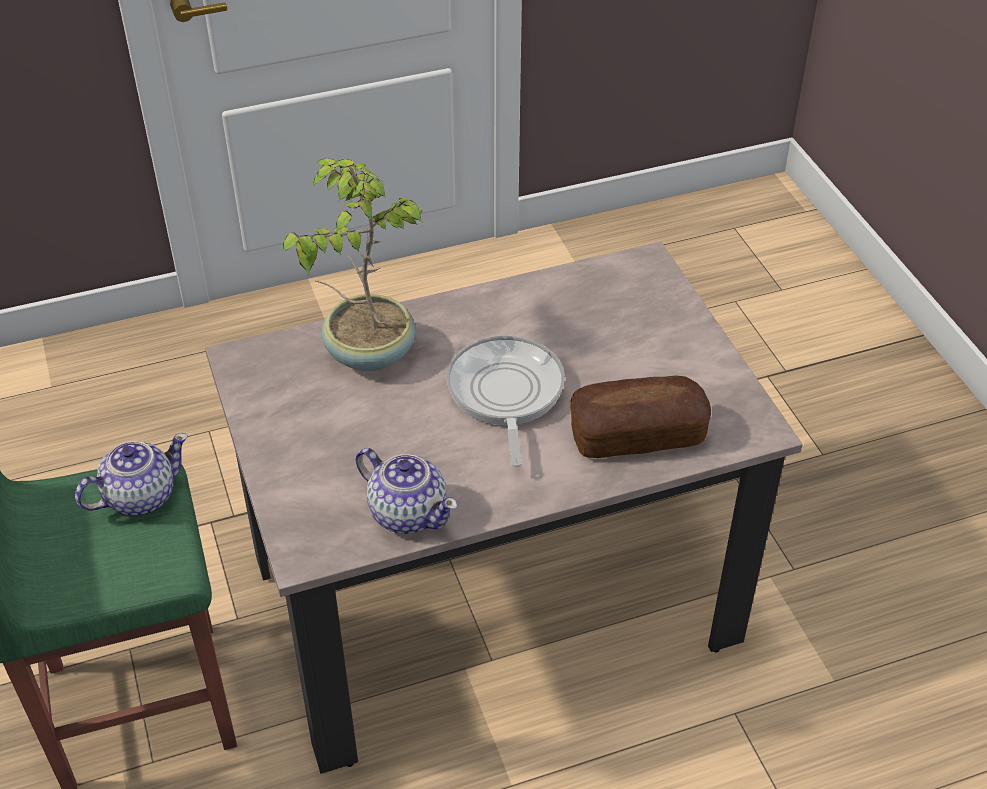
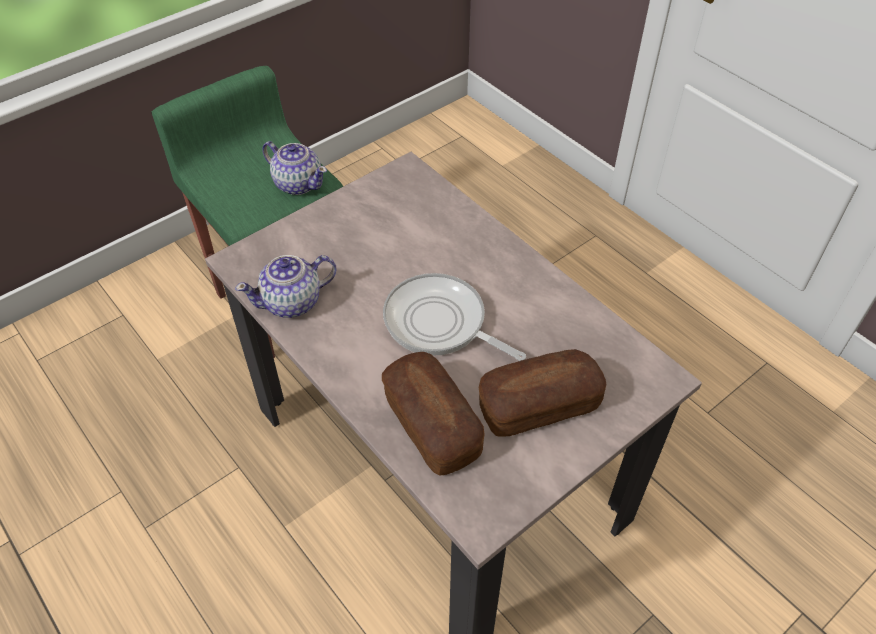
camera: 70 degrees right, 5 degrees up
(368, 352) = (446, 231): potted plant -> none
(408, 512) = (293, 302): teapot -> teapot turned 45 degrees clockwise
(505, 394) = (440, 323): frying pan -> frying pan turned 120 degrees counterclockwise
(644, 352) = (538, 405): none -> bread

